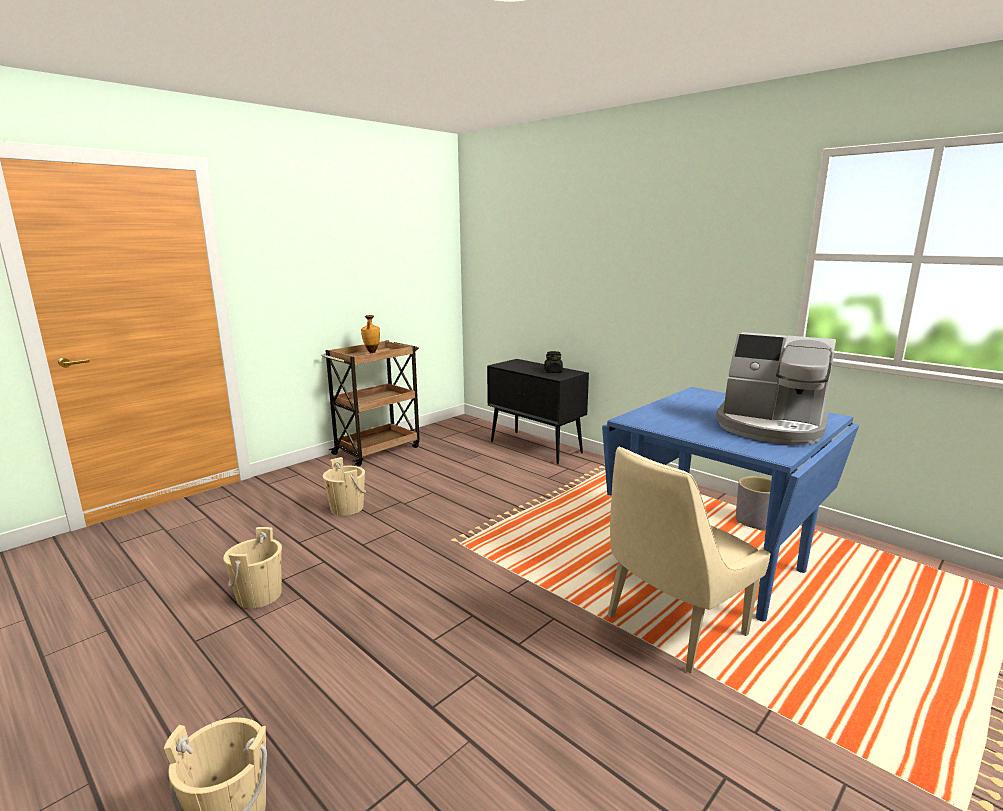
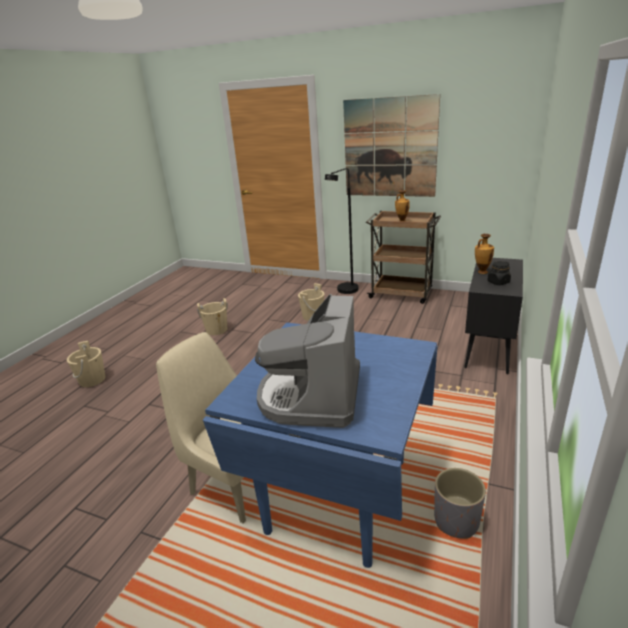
camera: 70 degrees right, 10 degrees up
(315, 475) = (345, 292): none -> black floor lamp
(327, 267) = (389, 148): none -> picture
(524, 370) = (482, 272): none -> vase

